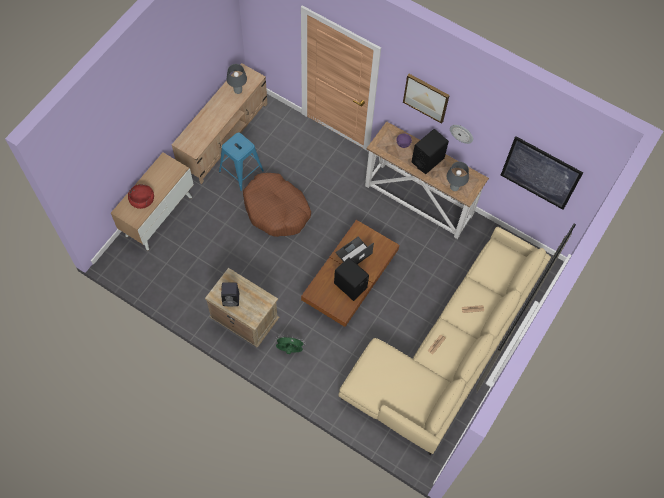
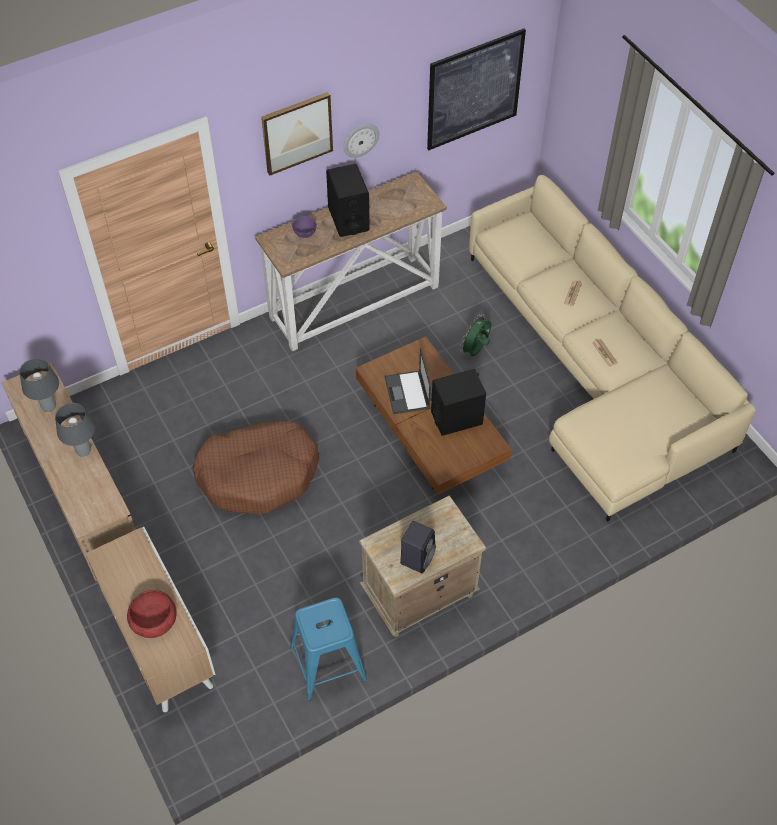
camera: 60 degrees left, 10 degrees down
(241, 171) = (161, 493): blue stool -> blue stool (328, 663)
(289, 350) = (499, 554): green fan -> green fan (476, 350)
(454, 188) = (409, 210): grey table lamp -> grey table lamp (83, 451)

